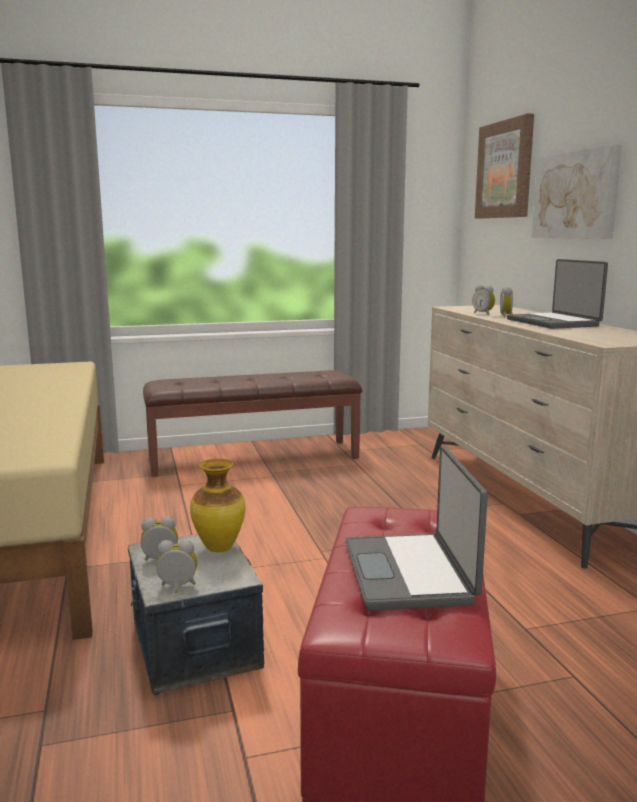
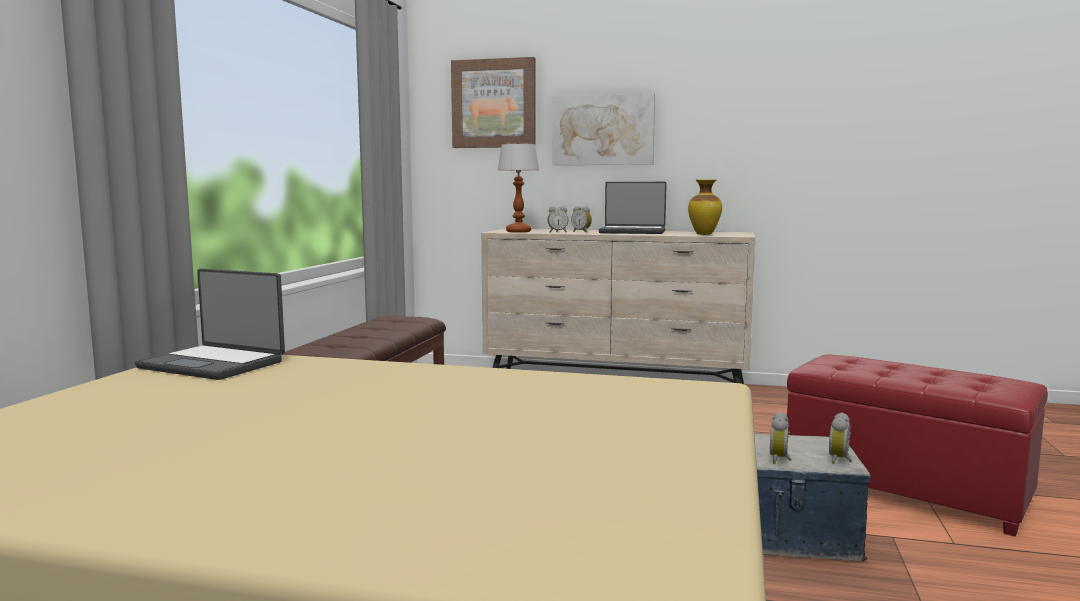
camera: 60 degrees left, 5 degrees down
(220, 548) = (763, 438): vase -> vase (704, 234)
(410, 572) = (935, 374): laptop -> laptop (214, 364)
(463, 309) = (519, 232): none -> table lamp

